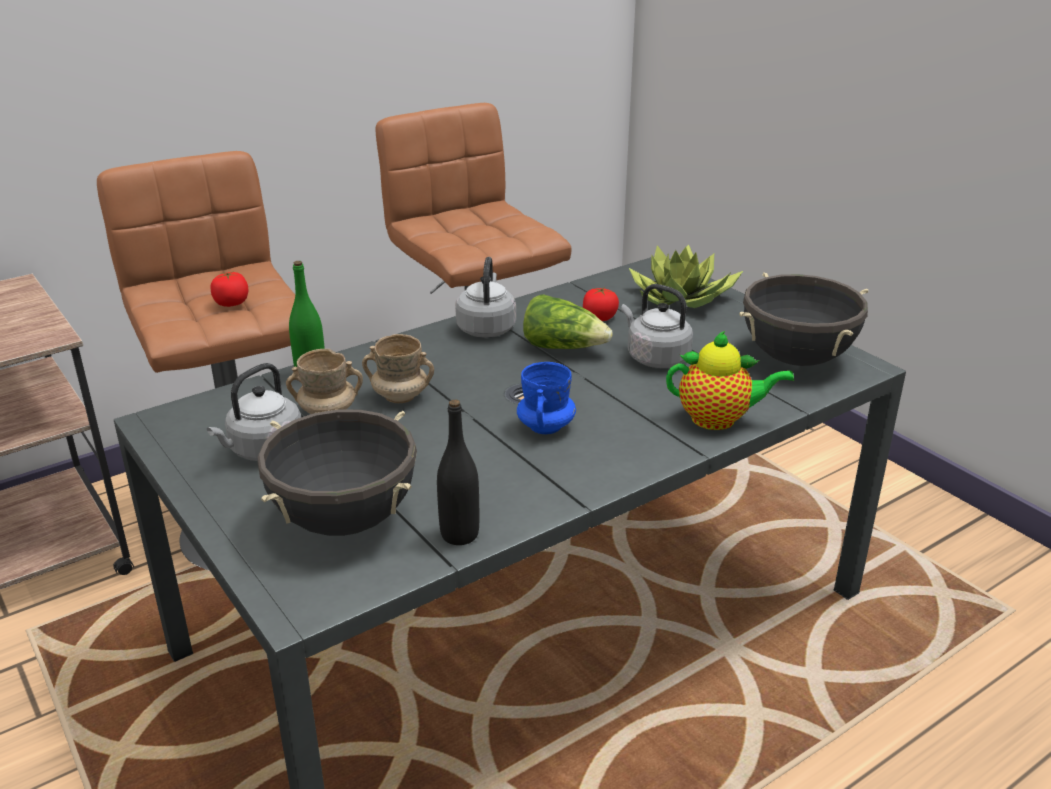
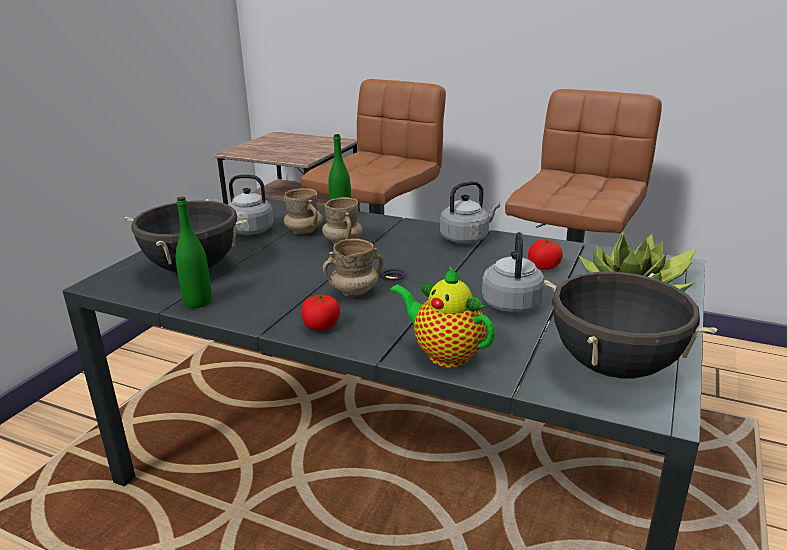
camera: 60 degrees right, 5 degrees down
(232, 303) = (369, 170): tomato -> tomato (321, 326)
(459, 534) = (198, 302): black bottle -> green bottle
(546, 427) = (354, 292): blue mug -> beige mug
(563, 347) = (476, 268): lettuce -> none
(718, 420) = (444, 354): teapot -> teapot turned 150 degrees clockwise

